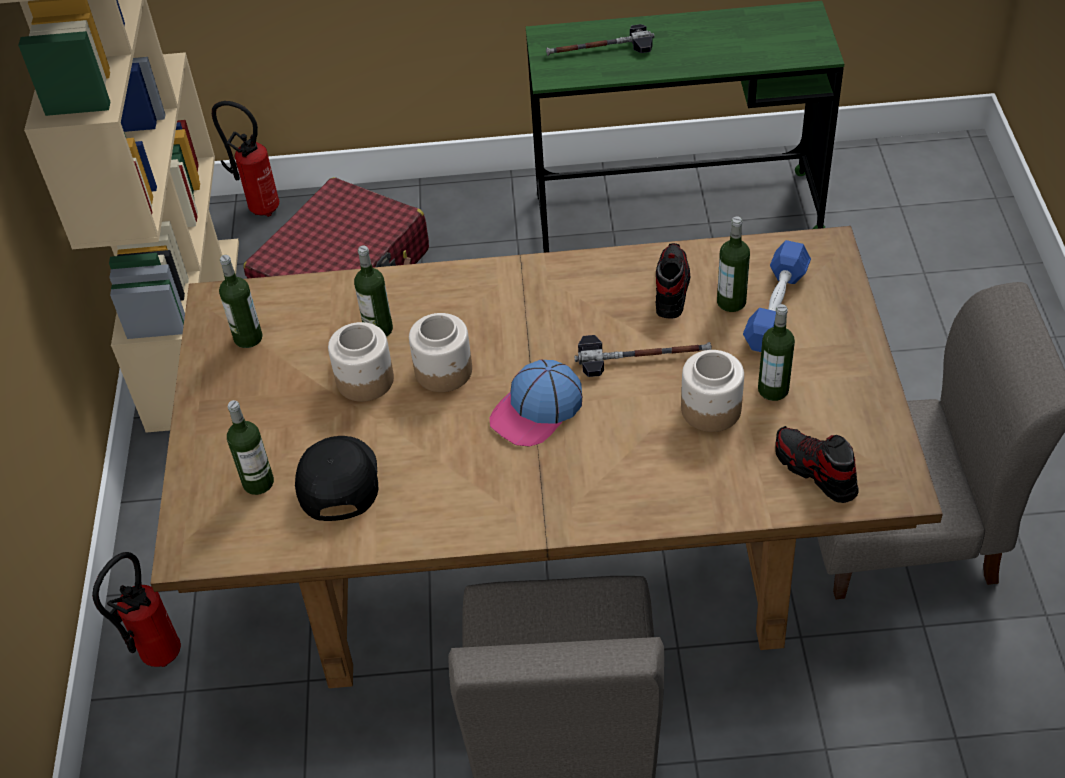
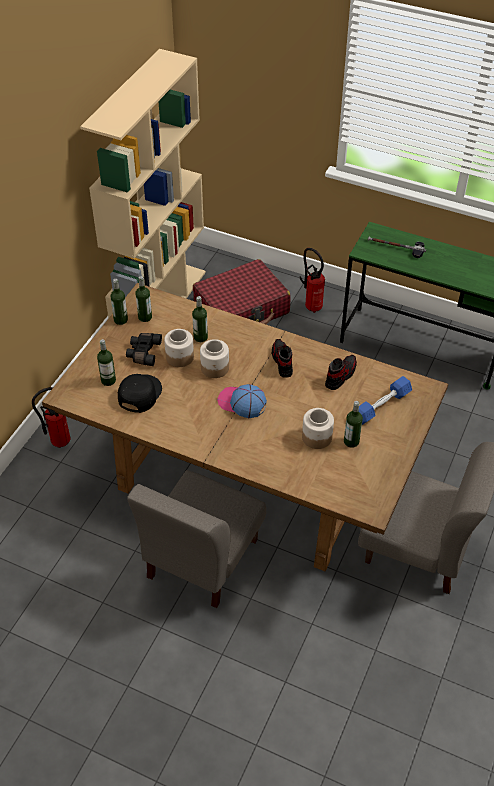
camera: 25 degrees right, 0 degrees up
(260, 207) = (225, 260): fire extinguisher -> fire extinguisher (312, 306)
(290, 402) = (143, 353): none -> black binoculars
(537, 410) = (241, 403): cap -> cap turned 45 degrees clockwise
(642, 356) = (304, 400): hammer -> none
(731, 302) = (363, 394): bottle -> bottle (120, 320)
(815, 471) = (341, 485): shoe -> shoe (282, 362)

